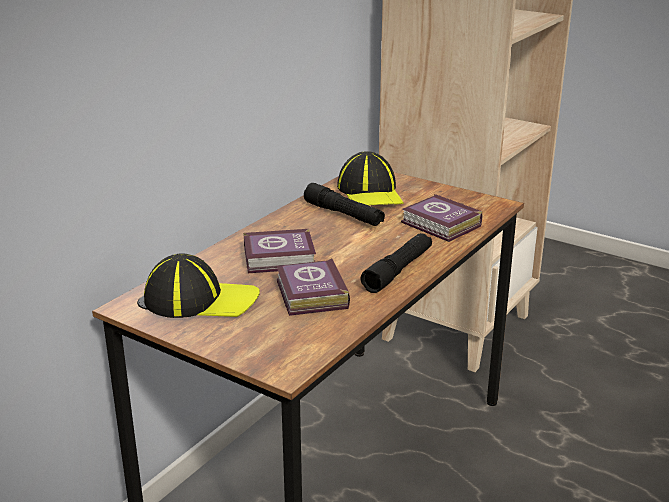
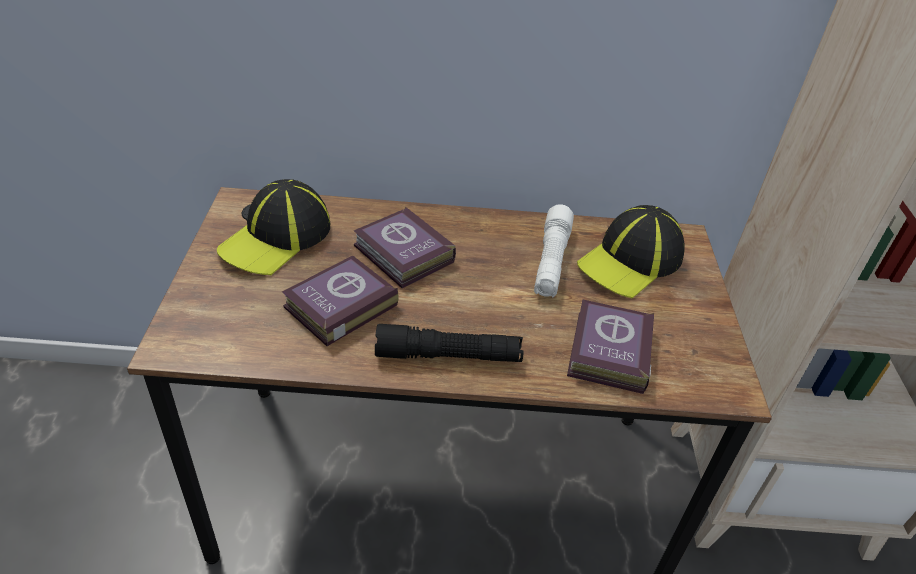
camera: 55 degrees right, 15 degrees up
(201, 300) = (276, 238): cap -> cap turned 60 degrees clockwise
(343, 214) = (551, 261): black flashlight -> white flashlight

